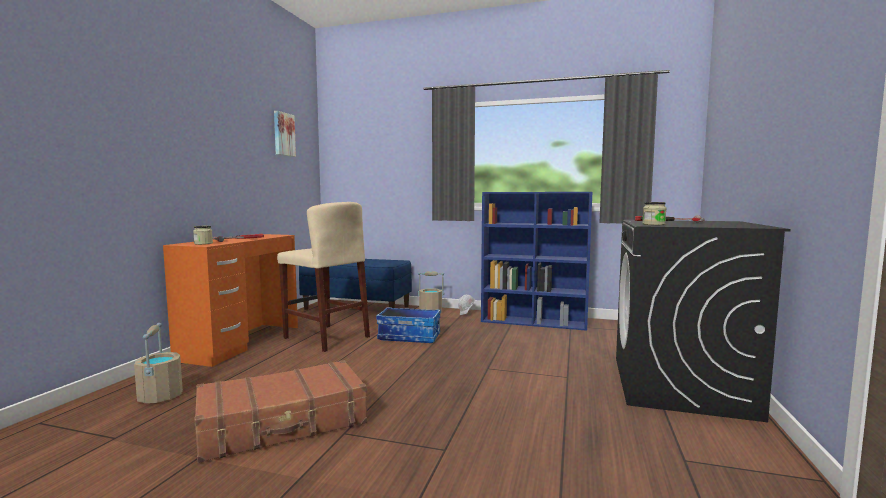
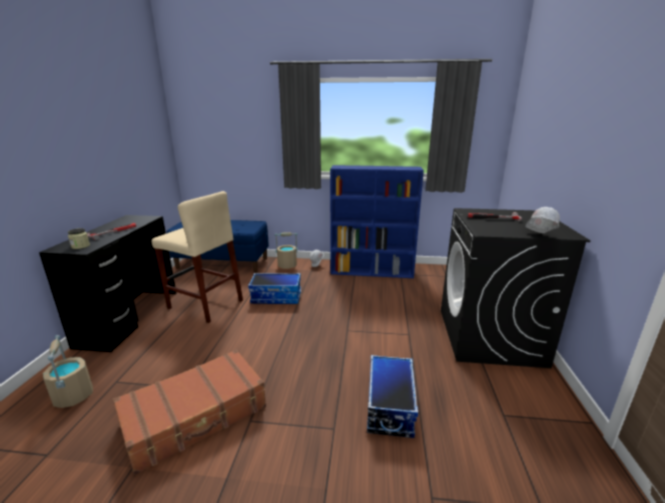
camera: 10 degrees left, 15 degrees up
(241, 342) = (129, 317): orange desk -> black desk
(283, 134) = (133, 111): picture -> none
(522, 437) = (389, 406): none -> storage box
(653, 224) = (487, 230): jar -> none
(720, 226) = (539, 236): none -> white hard hat

